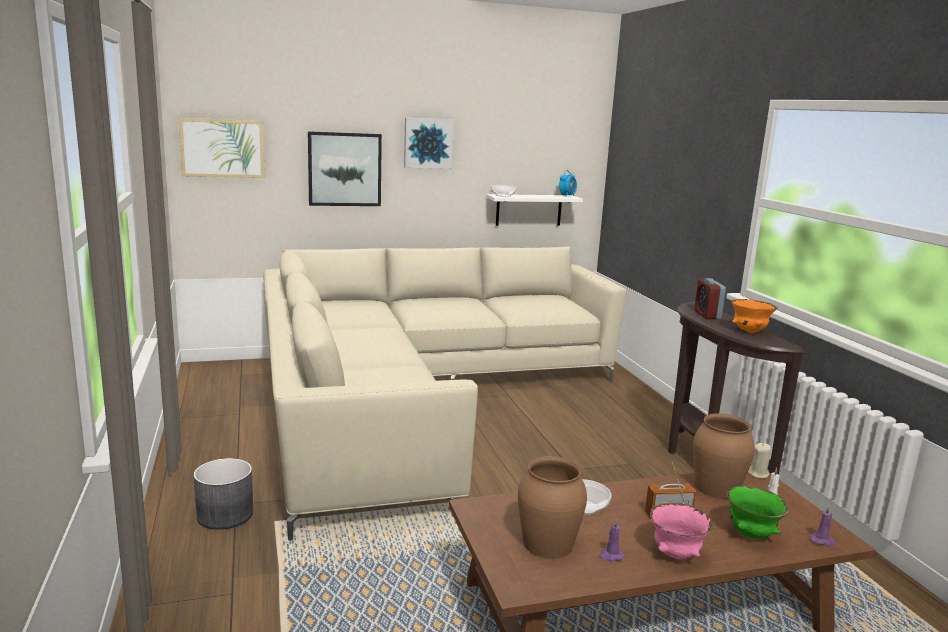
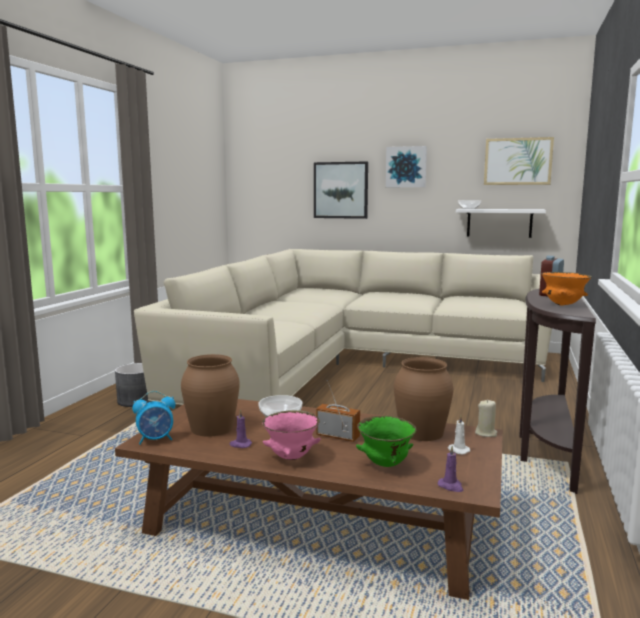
camera: 35 degrees right, 5 degrees down
(222, 148) = (259, 177): picture -> picture (517, 161)
(567, 196) = (534, 209): alarm clock -> alarm clock (156, 440)

